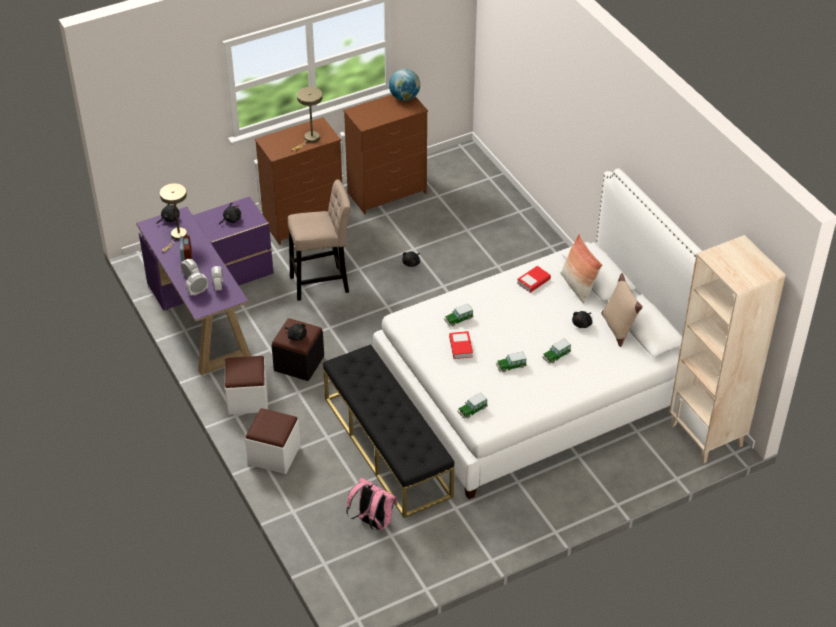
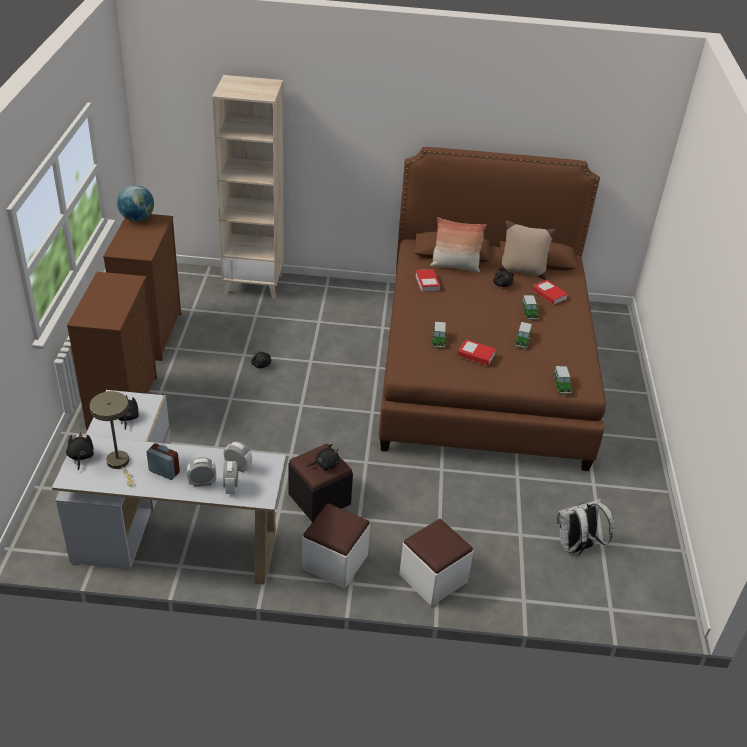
camera: 60 degrees left, 5 degrees down
(209, 306) = (165, 528): purple desk -> white desk
(310, 139) = (120, 293): beige table lamp -> none
(323, 283) = (224, 430): beige stool -> none
(372, 522) = (576, 547): pink backpack -> white backpack
(387, 446) = (485, 491): black bench -> none
(538, 385) = (482, 368): white bed -> brown bed
(598, 358) = (549, 295): none -> book
(707, 435) = (604, 317): beige bookcase -> beige bookcase (254, 284)

